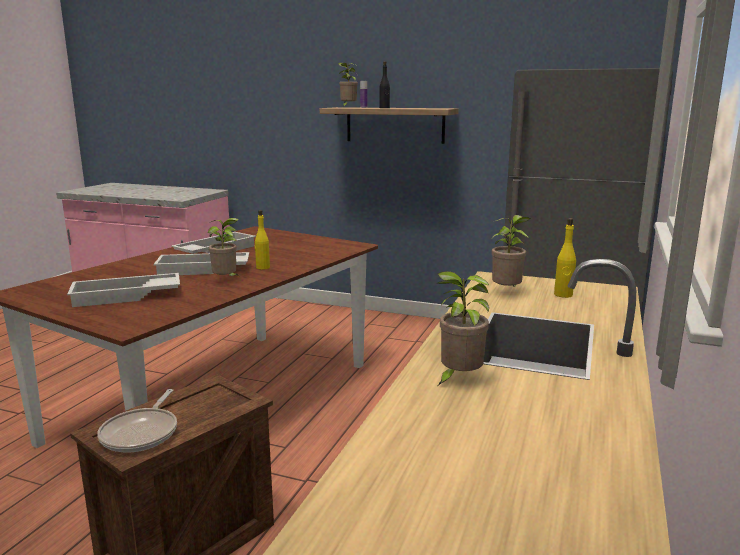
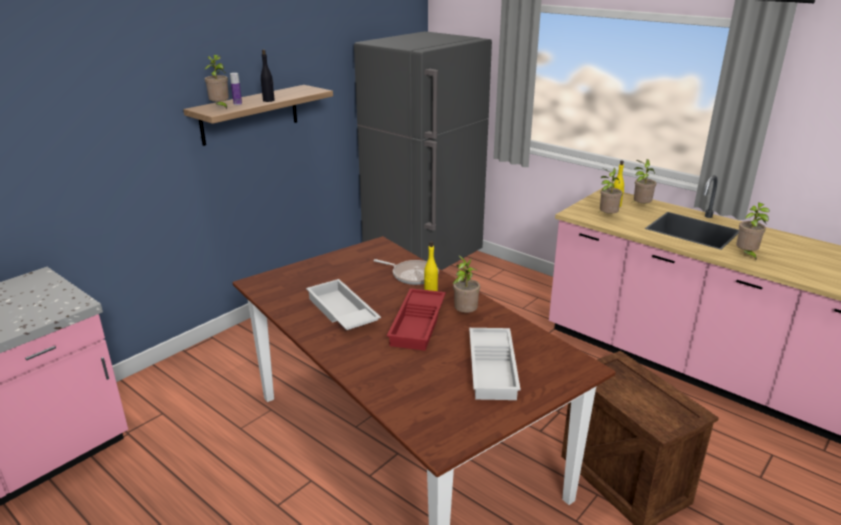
camera: 70 degrees left, 10 degrees up
(142, 433) = (666, 408): frying pan -> frying pan (412, 275)
(202, 270) = (419, 324): white tray -> red tray
(586, 308) = (640, 206): none -> potted plant

